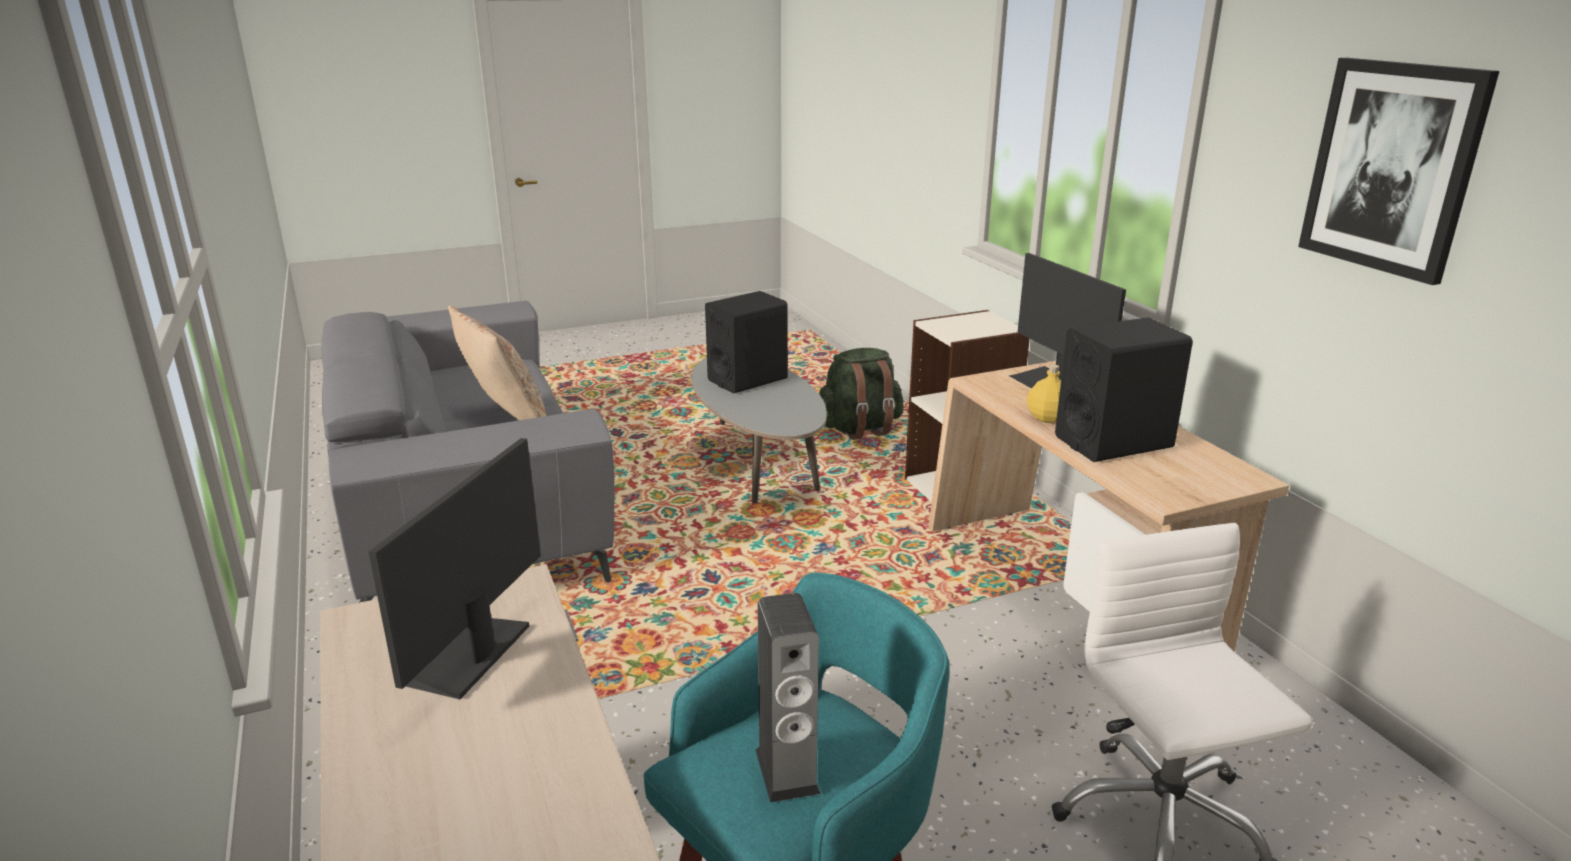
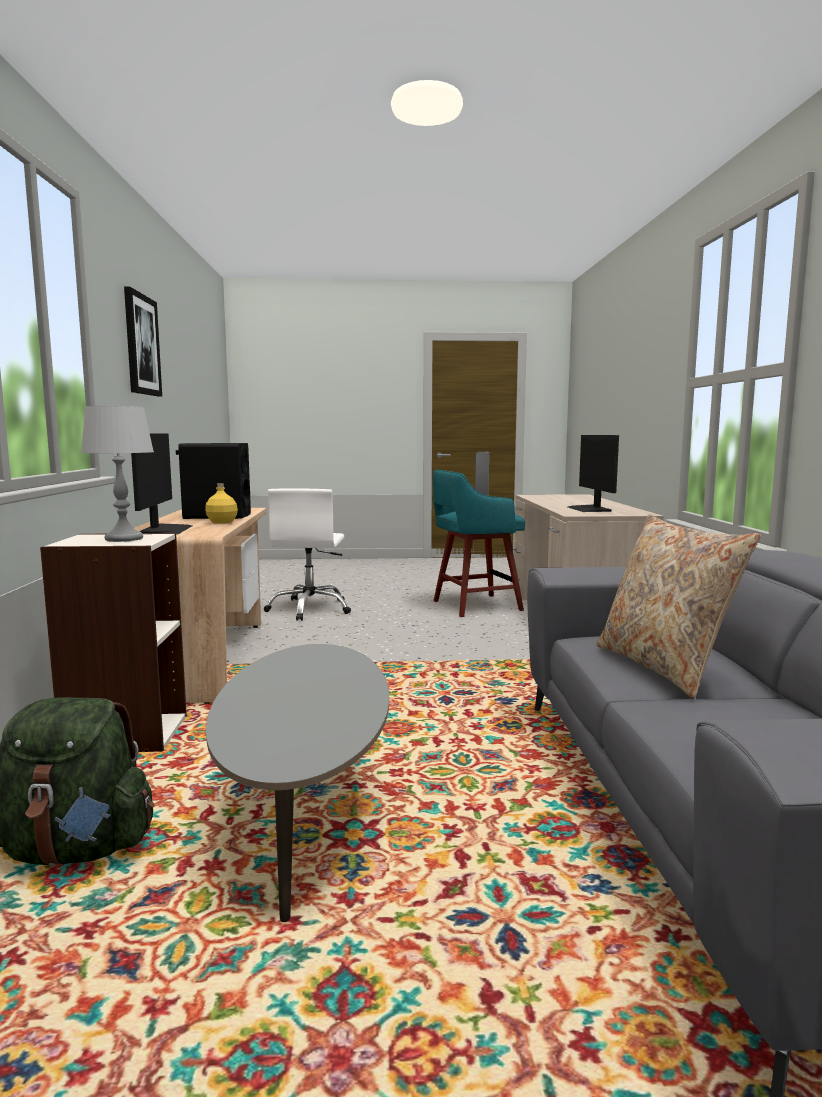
camera: 160 degrees left, 15 degrees down
(467, 655) = (589, 509): monitor -> monitor turned 135 degrees clockwise
(748, 379) = (293, 714): black speaker -> none
(964, 327) = (123, 539): none -> grey table lamp

